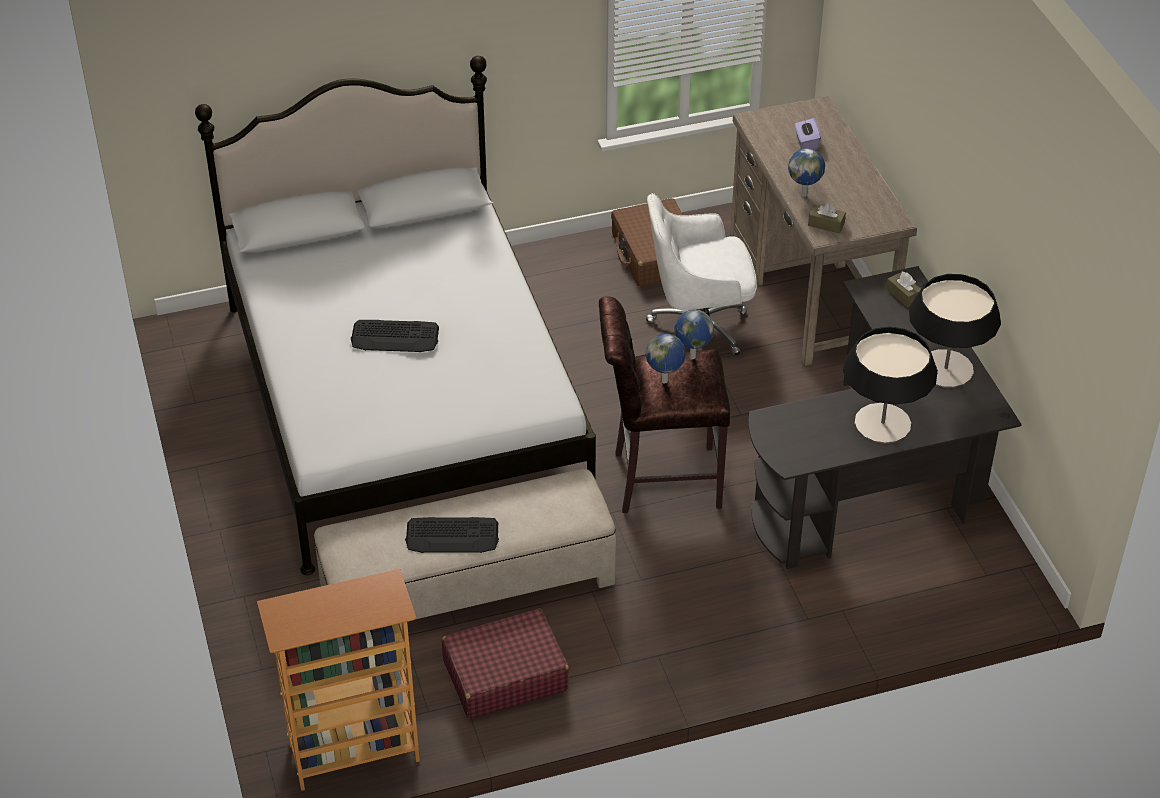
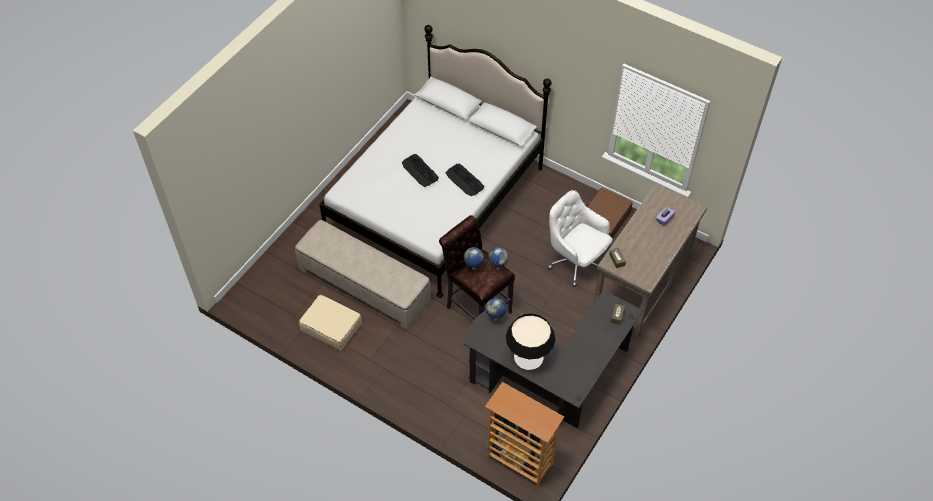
camera: 50 degrees right, 10 degrees up
(354, 753) = (256, 308): bookcase -> bookcase (519, 462)
(452, 536) = (352, 261): keyboard -> keyboard (464, 180)
(504, 675) = (331, 327): red suitcase -> beige suitcase
(804, 194) = (628, 240): globe -> globe (495, 319)
(945, 369) = (585, 359): table lamp -> none

